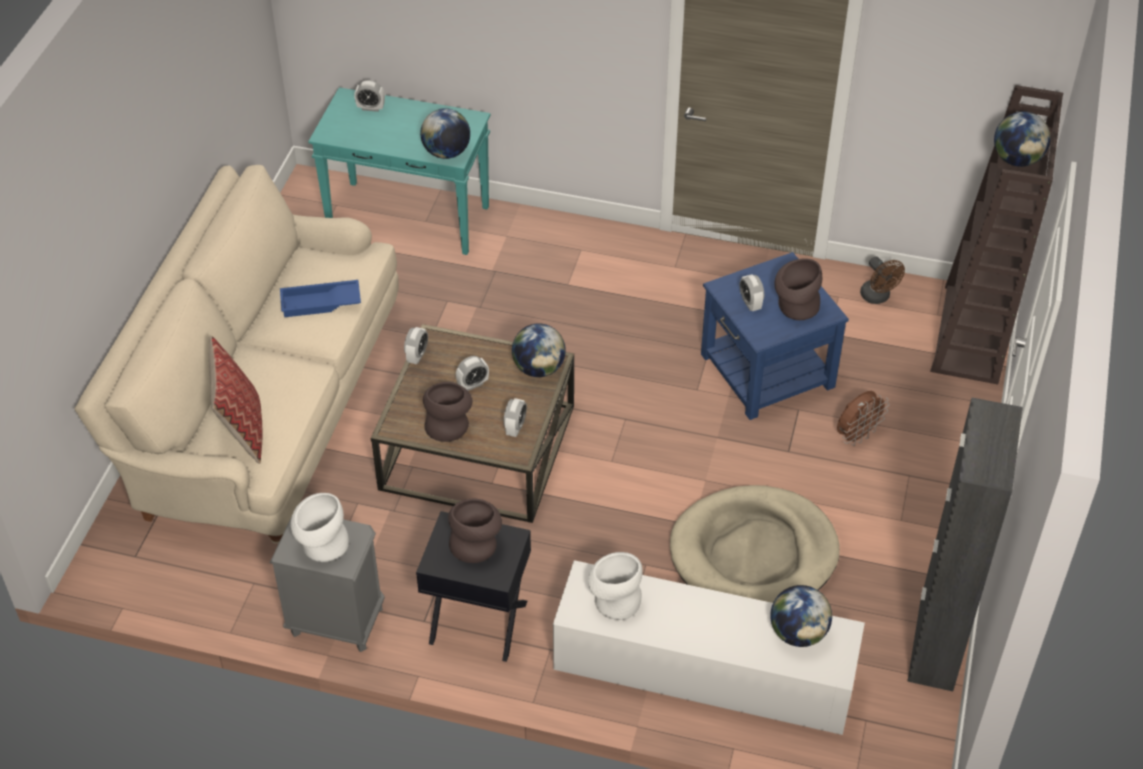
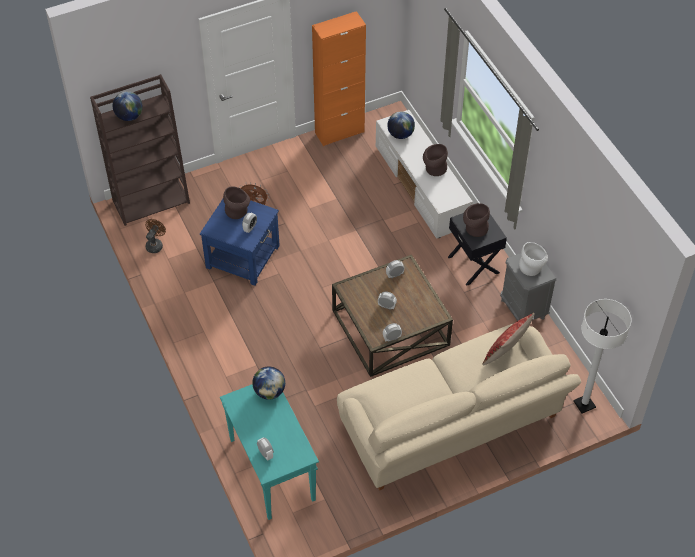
camera: 130 degrees left, 5 degrees up
(118, 566) = (584, 404): none -> white floor lamp
(320, 303) = (407, 386): blue tray -> none
(448, 425) = (417, 298): brown vase -> brown vase (434, 169)
(539, 368) = (353, 290): globe -> none
(614, 600) = (443, 191): white vase -> none
(753, 554) = (351, 204): beige dog bed -> none
(936, 645) = (339, 132): black cabinet -> orange cabinet

